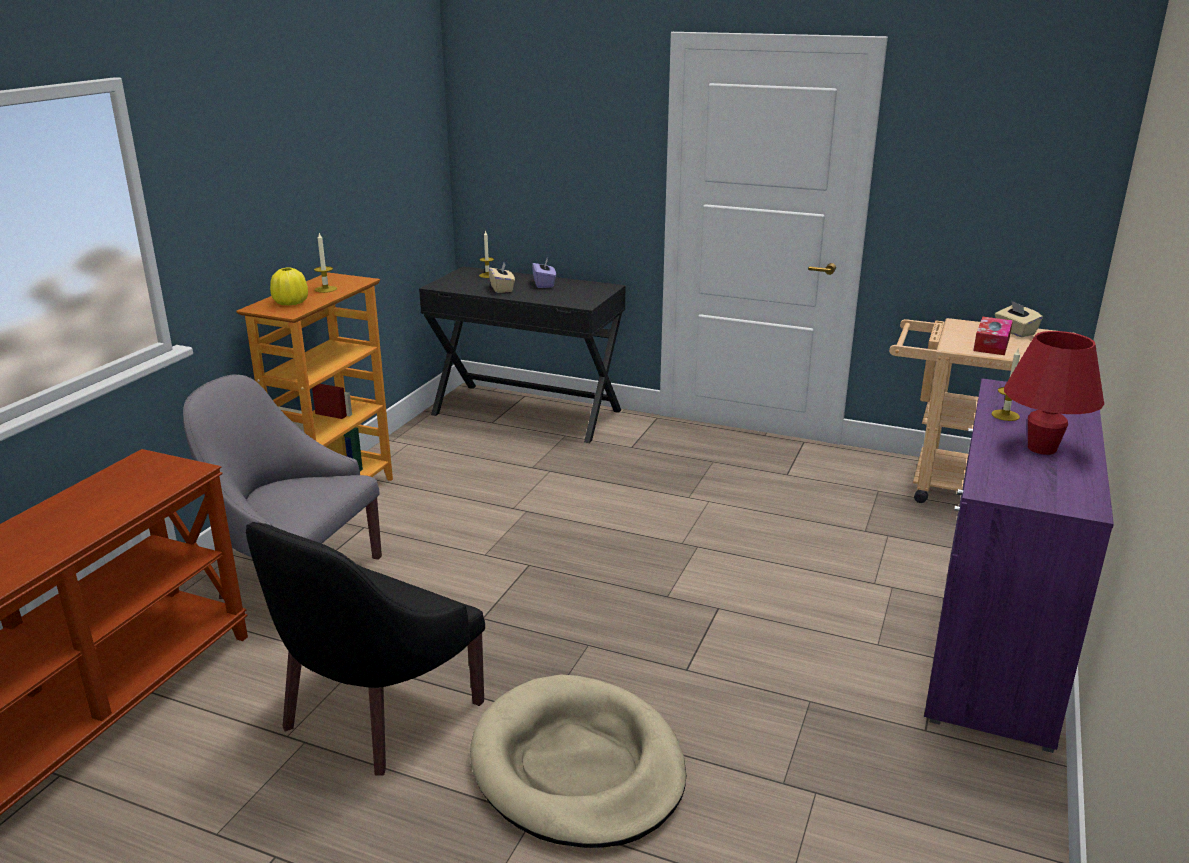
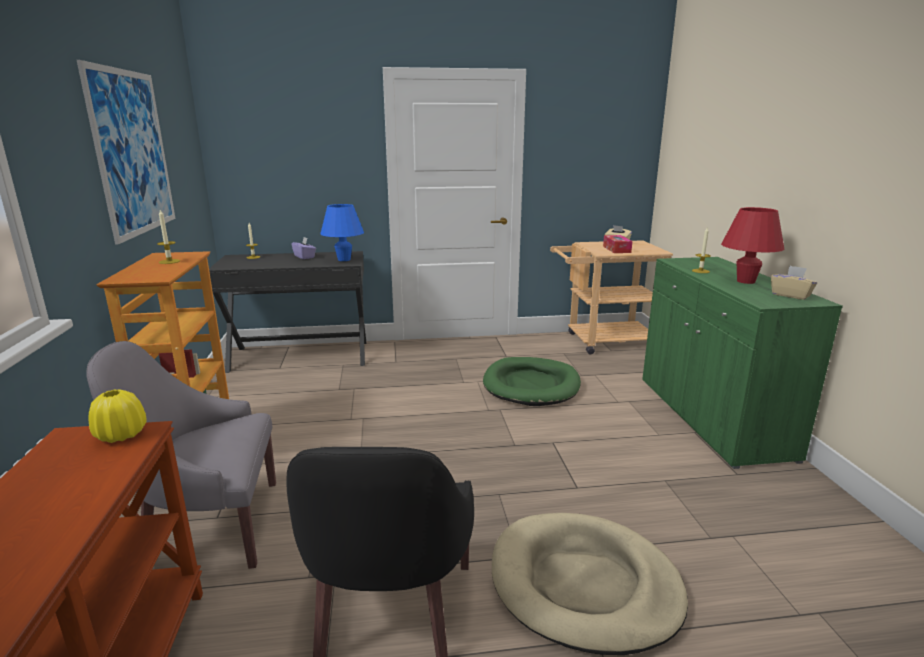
camera: 30 degrees left, 5 degrees down
(291, 302) = (148, 272): yellow vase -> yellow vase (121, 435)
(317, 161) = (133, 153): none -> picture
(502, 289) = (276, 263): beige tissue box -> beige tissue box (790, 295)
(584, 297) = (344, 259): none -> blue table lamp
(775, 526) = (531, 385): none -> green dog bed
(993, 647) = (711, 417): purple cabinet -> green cabinet

